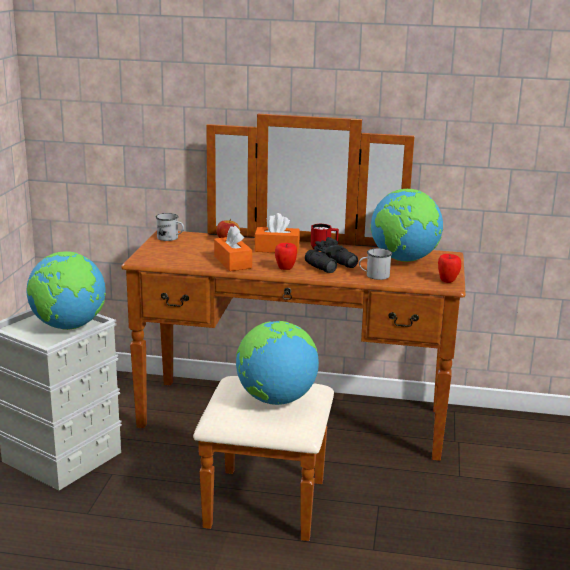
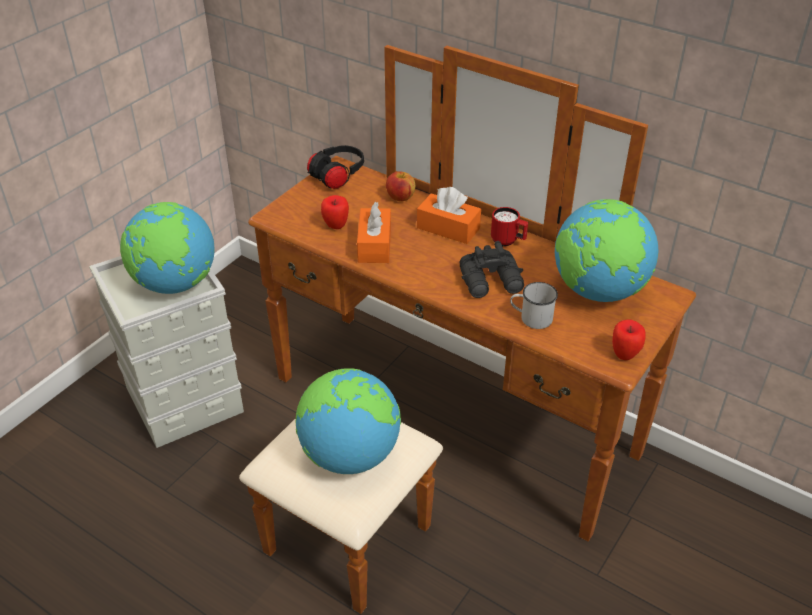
camera: 25 degrees right, 20 degrees up
(170, 238) = (337, 178): white mug -> black headphones
(285, 269) = (428, 274): apple -> apple (336, 226)

